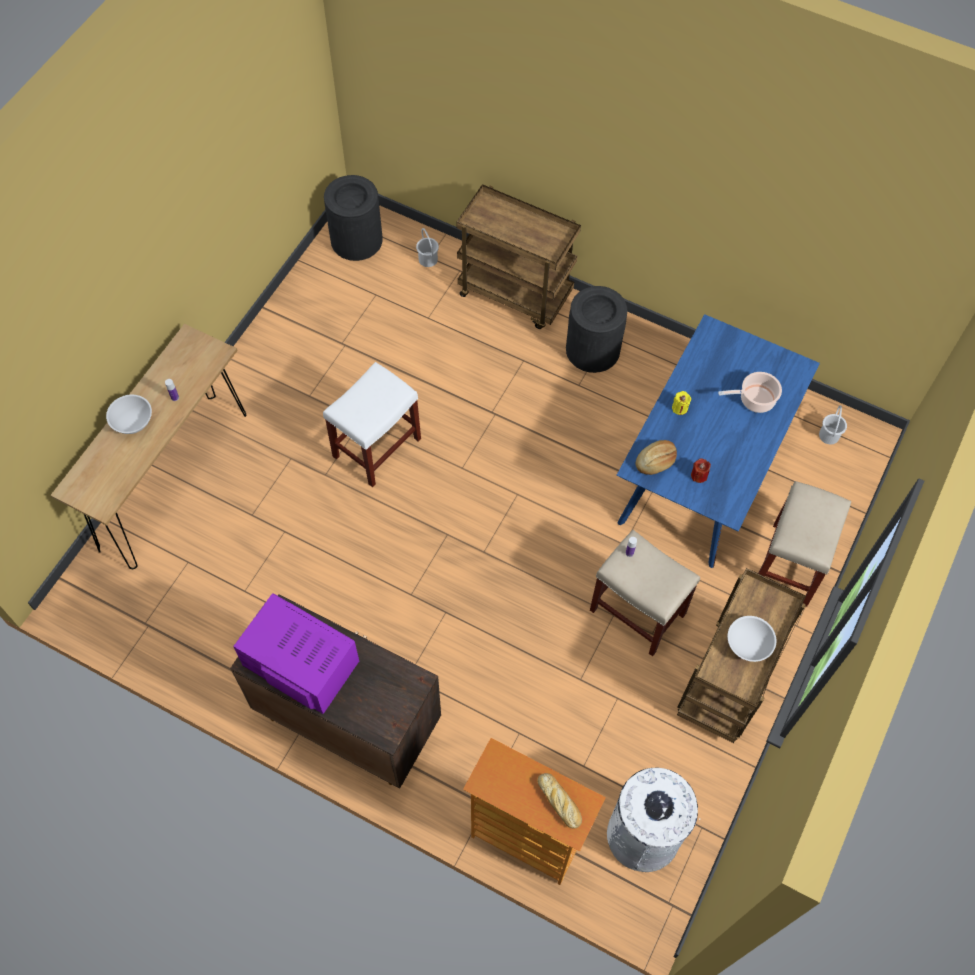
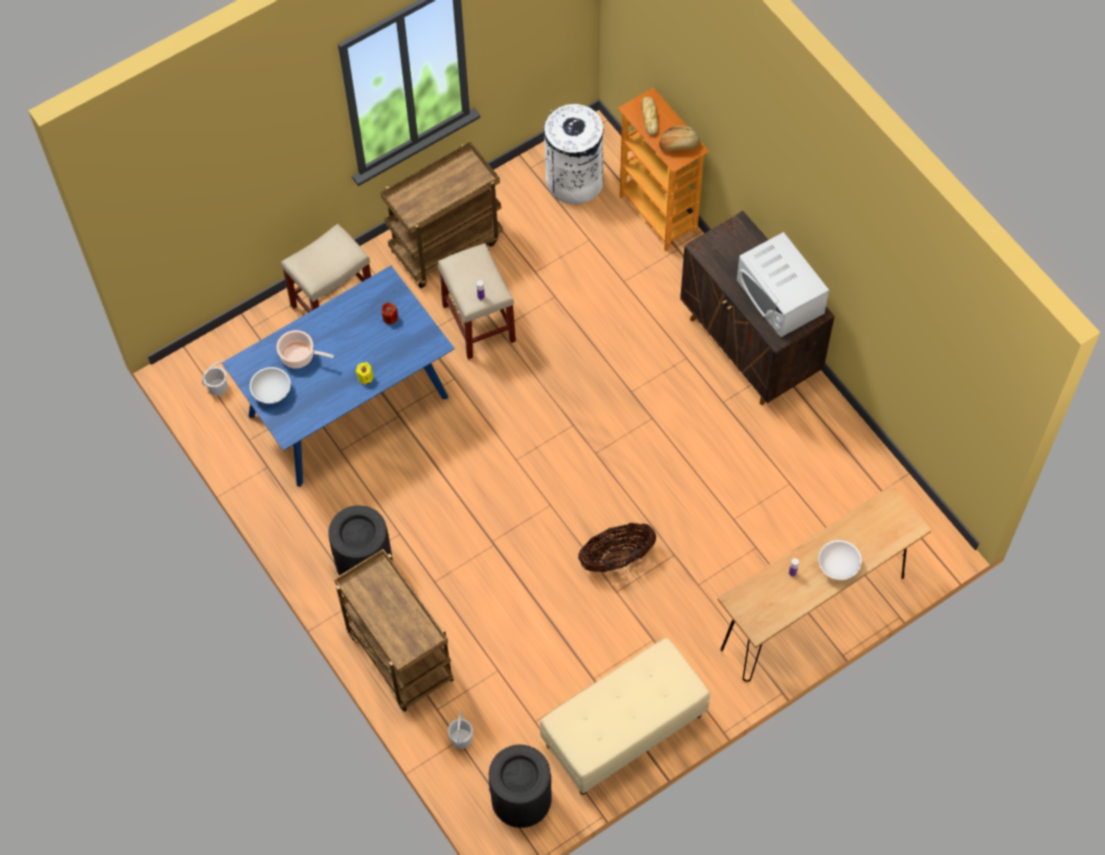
camera: 150 degrees left, 0 degrees up
(299, 317) = (624, 731): none -> beige bench
(300, 662) = (780, 296): purple microwave -> white microwave
(376, 449) = (617, 558): white stool -> basket
(656, 461) = (416, 344): bread -> bread (679, 145)
(748, 644) = (443, 186): white bowl -> white bowl (271, 392)

